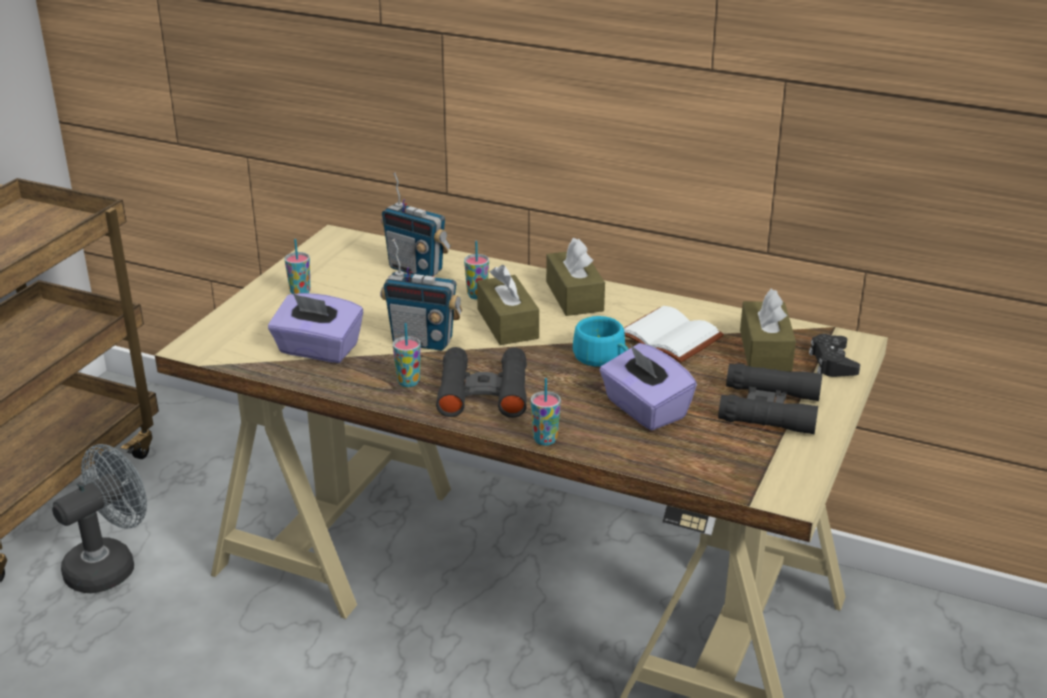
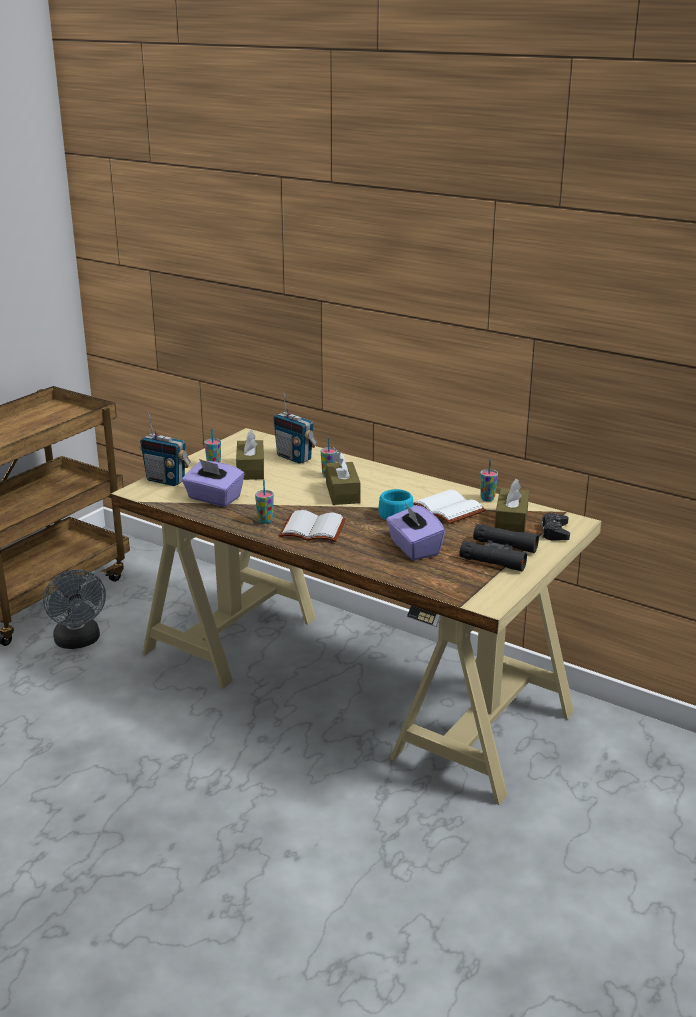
camera: 10 degrees right, 5 degrees down
(109, 565) = (79, 642): grey fan -> grey fan turned 105 degrees clockwise
(422, 341) = (283, 499): radio -> radio (166, 480)
(483, 392) = (311, 530): black binoculars -> white book
(545, 440) = (341, 559): cup -> cup (487, 498)
(574, 296) = (394, 480): brown tissue box -> brown tissue box (250, 469)

